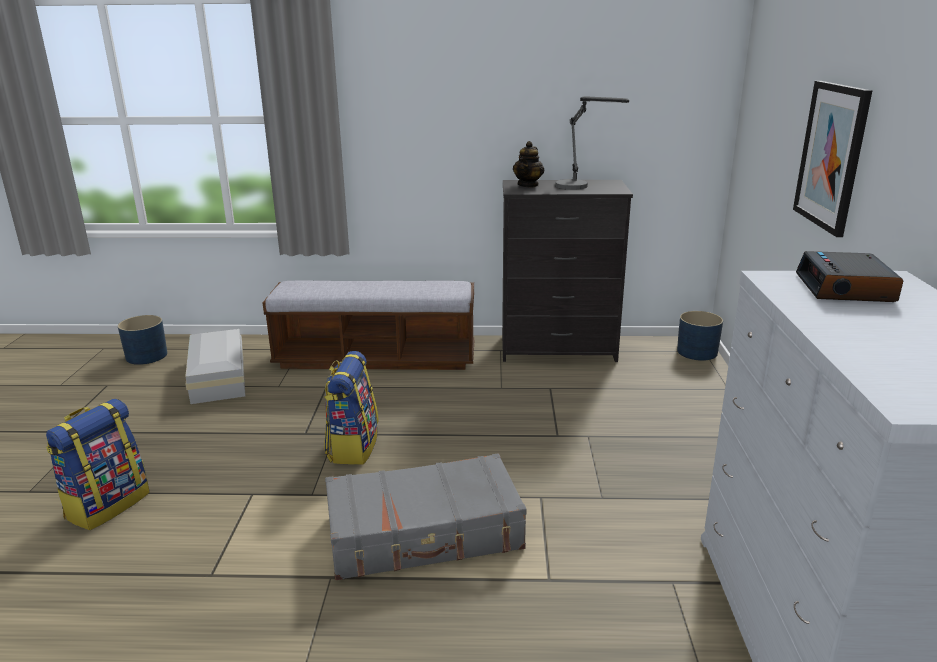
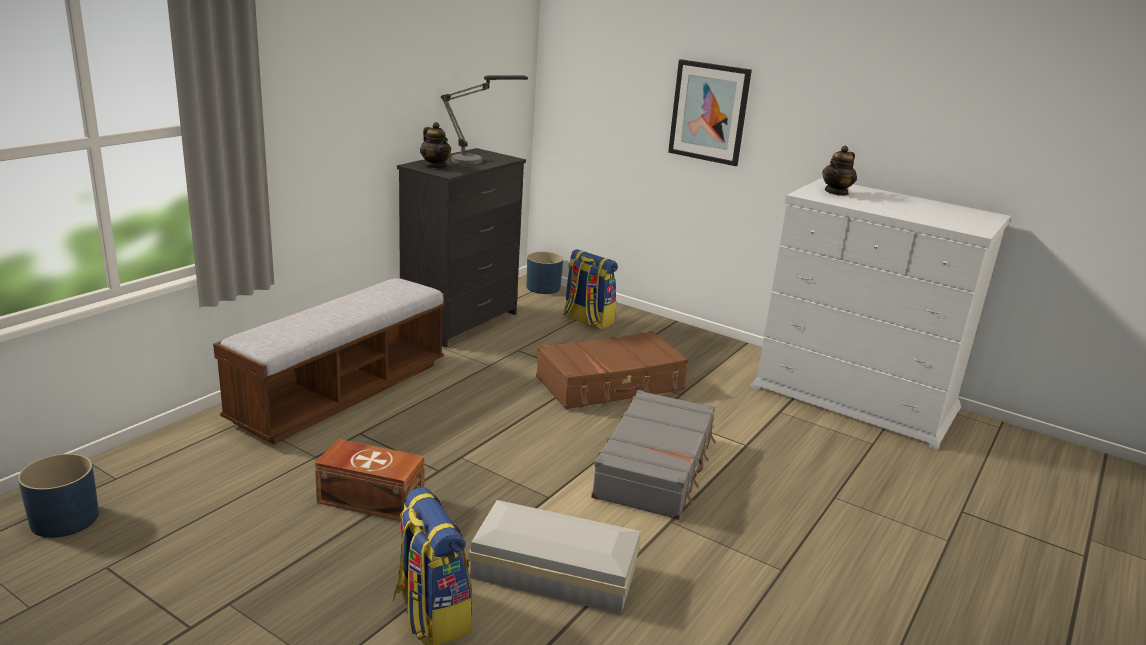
camera: 60 degrees left, 0 degrees up
(220, 376) = (227, 483): white storage box -> white storage box (552, 570)
(242, 424) = (370, 498): none -> brown storage box
(352, 447) = (495, 456): backpack -> backpack (587, 320)
(558, 452) = (611, 384): none -> brown suitcase
(846, 288) = (836, 192): alarm clock -> teapot

